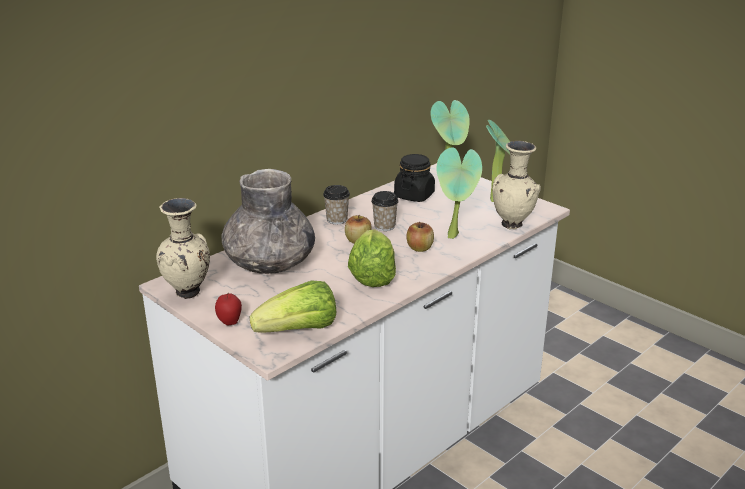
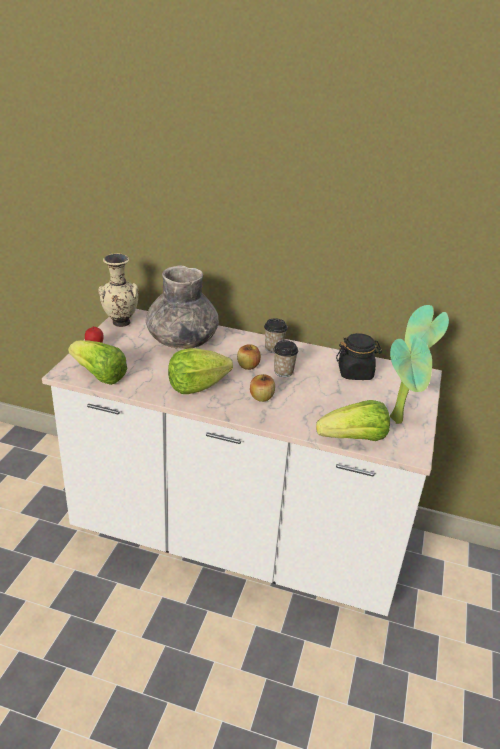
camera: 60 degrees right, 5 degrees up
(455, 236) = (299, 411): potted plant -> none
(513, 225) = (354, 439): beige vase -> lettuce

